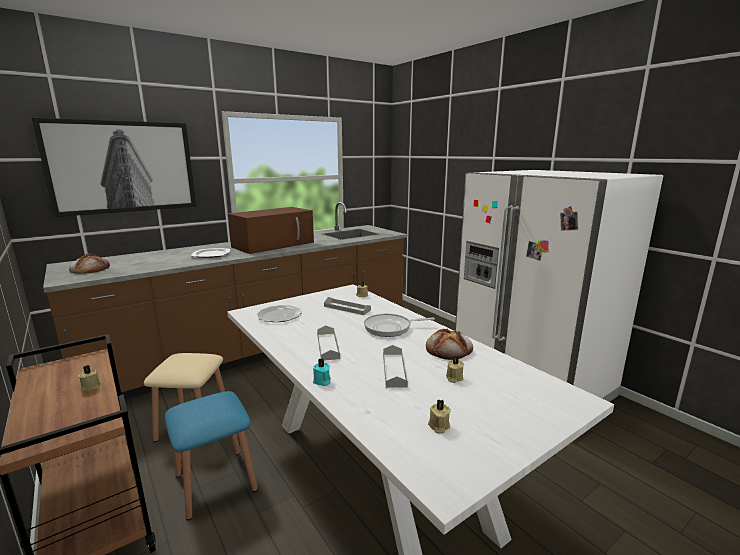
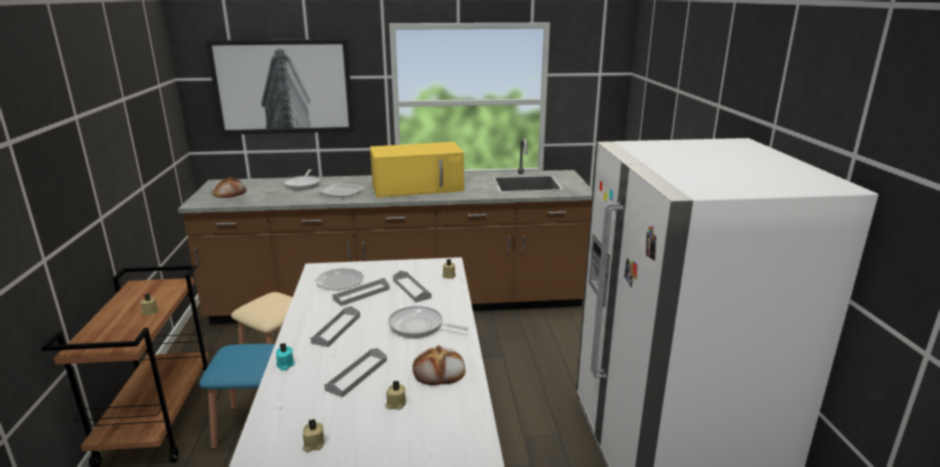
camera: 30 degrees right, 5 degrees up
(164, 255) = (303, 184): none -> frying pan
(274, 244) = (418, 187): brown microwave -> yellow microwave
(312, 320) = (361, 294): none -> grey tray

